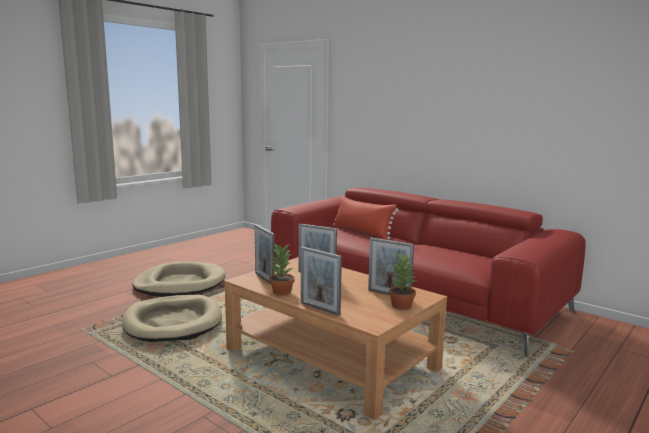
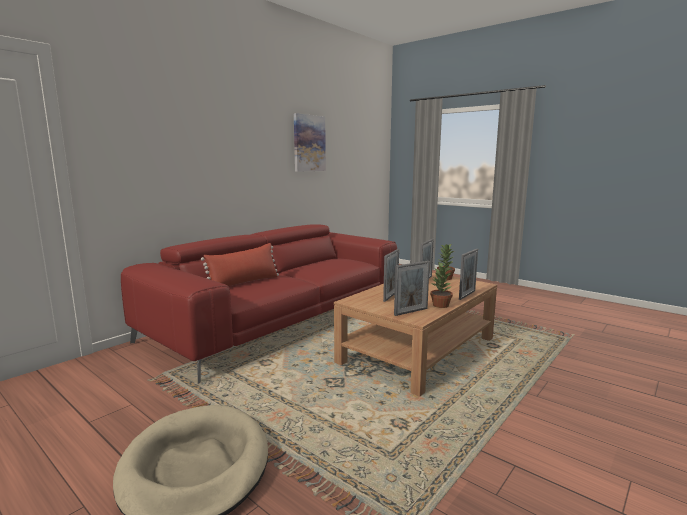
camera: 90 degrees left, 0 degrees up
(173, 322) = (359, 445): beige dog bed -> none
(573, 98) = (309, 143): none -> picture

